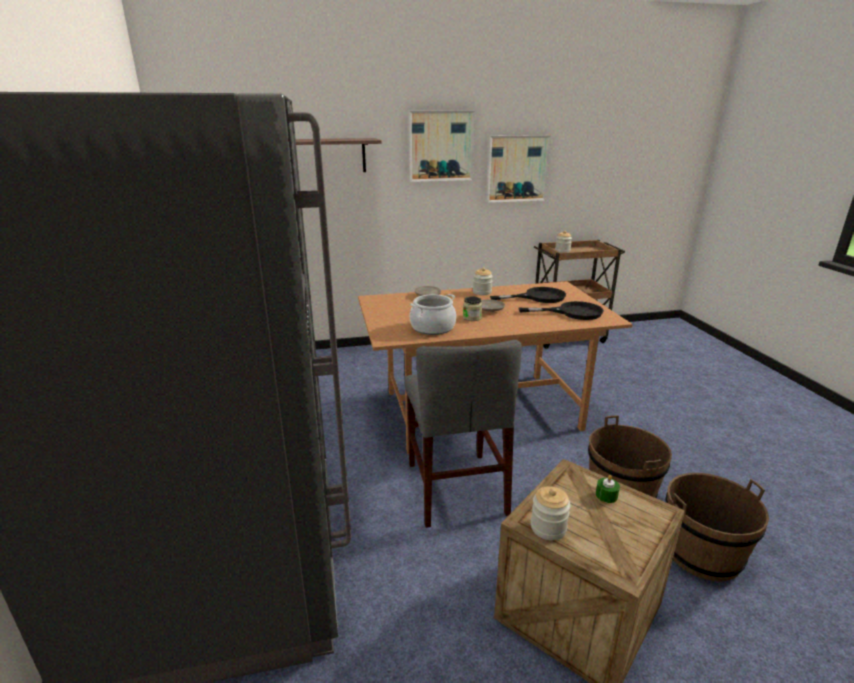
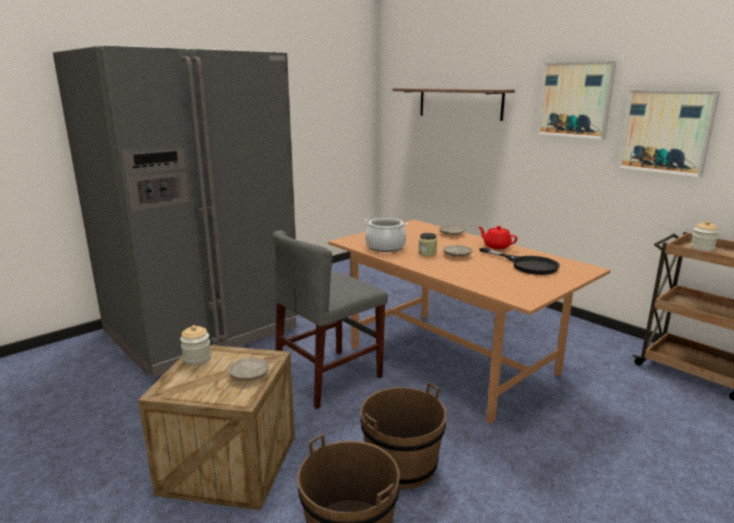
camera: 60 degrees right, 5 degrees down
(482, 292) = (496, 246): jar -> red teapot
(572, 312) = (510, 282): black frying pan -> none
(606, 495) = (250, 375): green candle -> beige plate

